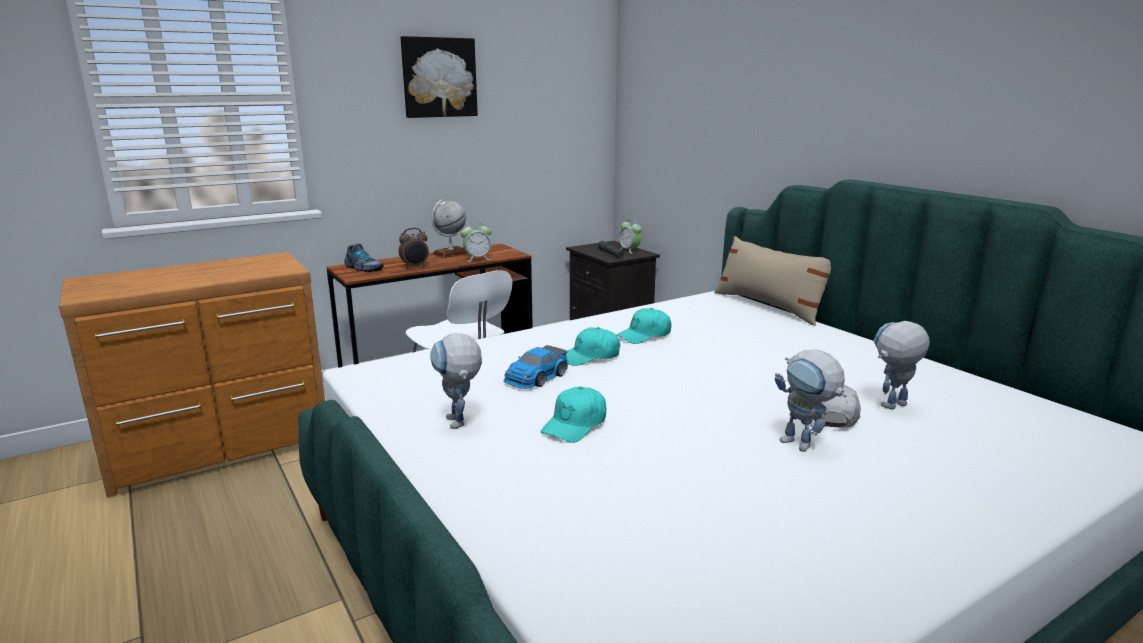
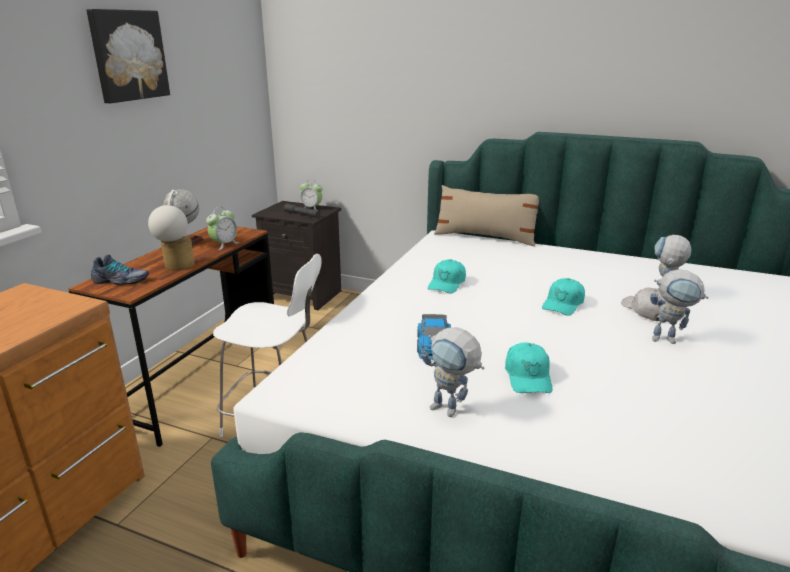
camera: 35 degrees left, 5 degrees up
(415, 267) = (176, 266): alarm clock -> table lamp
(590, 357) = (441, 314): turquoise cap -> turquoise cap (563, 304)

